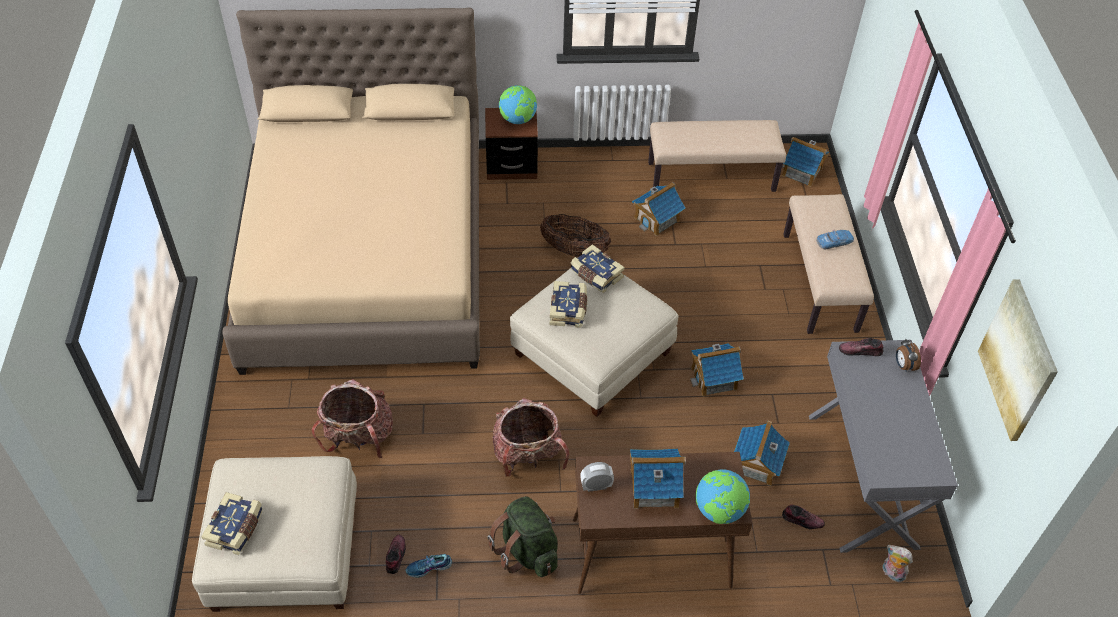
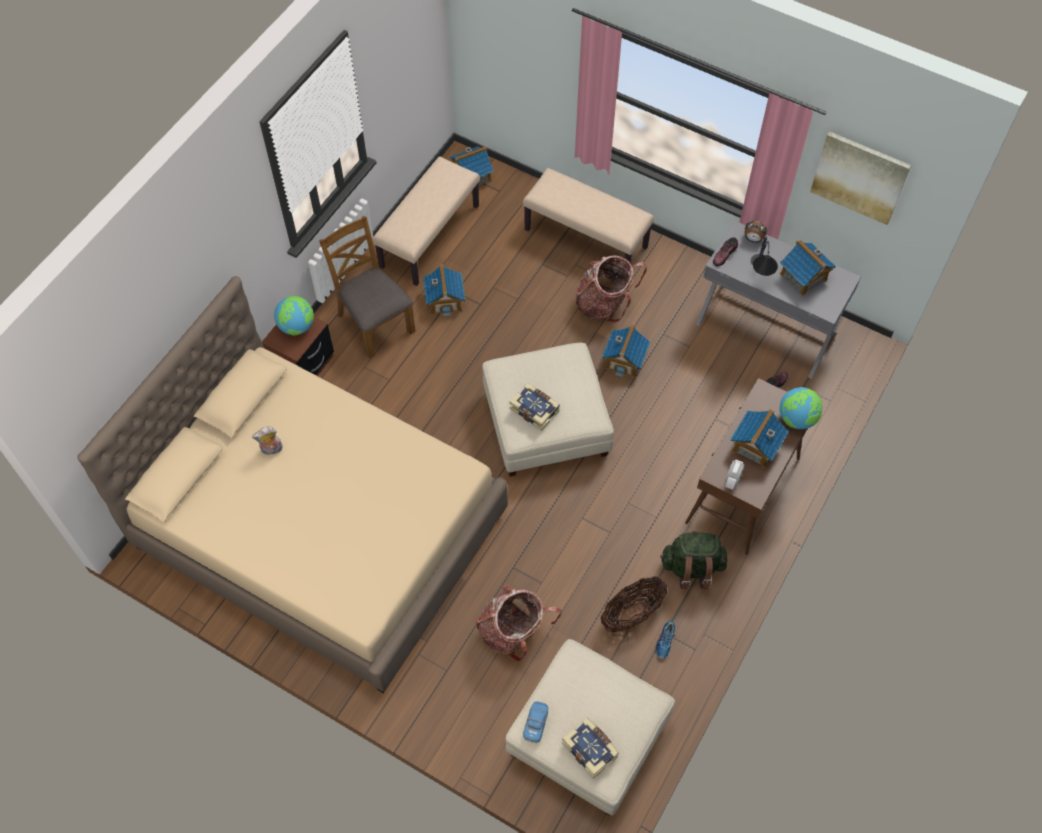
camera: 55 degrees left, 10 degrees up
(395, 556) = (641, 659): shoe -> none
(528, 456) = (611, 521): backpack -> backpack (605, 303)
(574, 251) = (434, 375): basket -> basket (632, 613)
(591, 187) = (374, 323): none -> brown chair
(596, 275) = (513, 372): book -> none
(756, 464) = (714, 381): toy house -> toy house (803, 277)
(834, 242) = (591, 204): toy car -> toy car (536, 723)
(865, 392) = (760, 275): none -> table lamp
(891, 573) = (844, 361): plush toy -> plush toy (271, 450)

